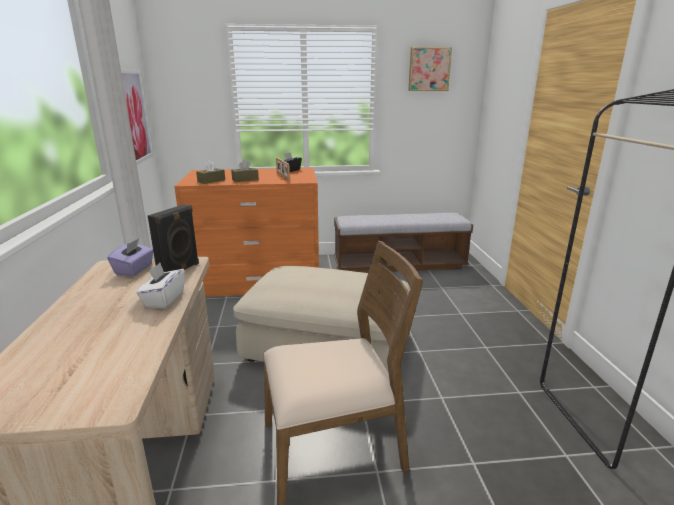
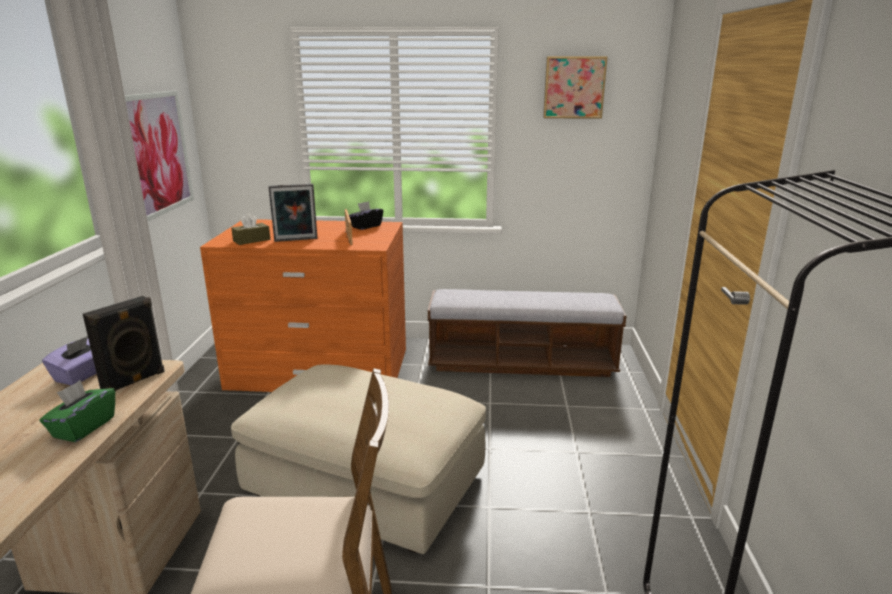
camera: 10 degrees right, 0 degrees up
(164, 299) = (83, 427): white tissue box -> green tissue box
(245, 180) = (296, 240): brown tissue box -> picture frame

